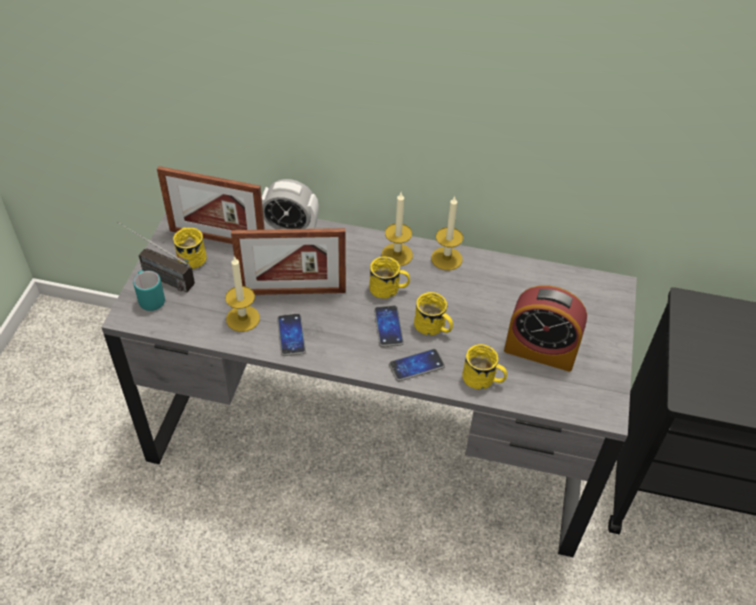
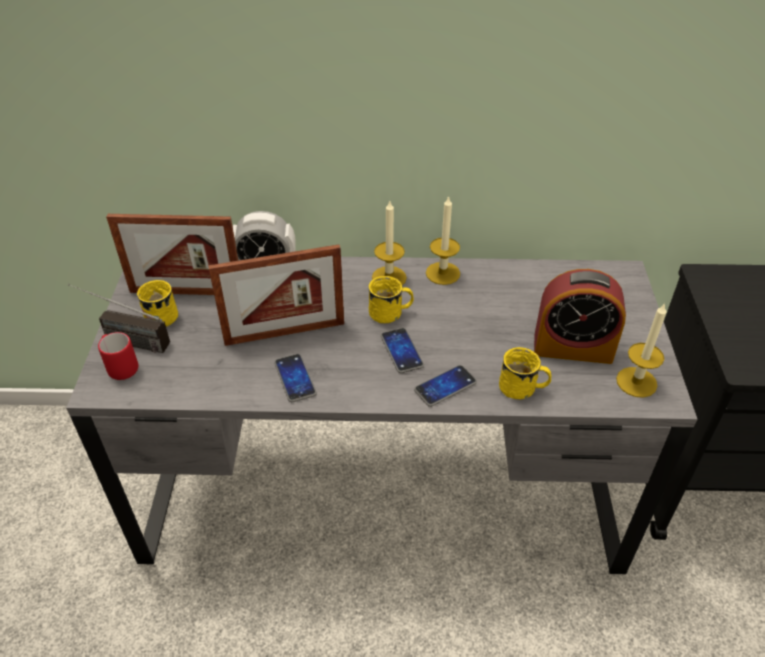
camera: 10 degrees left, 5 degrees down
(150, 299) = (120, 367): turquoise mug -> red mug
(243, 318) = (234, 370): candle -> candle (636, 382)
(433, 328) = (451, 344): yellow mug -> none

